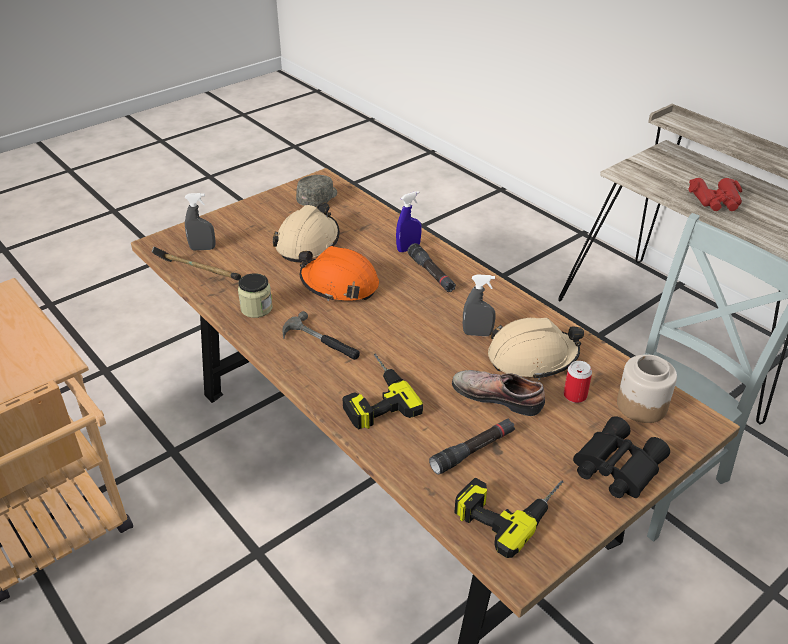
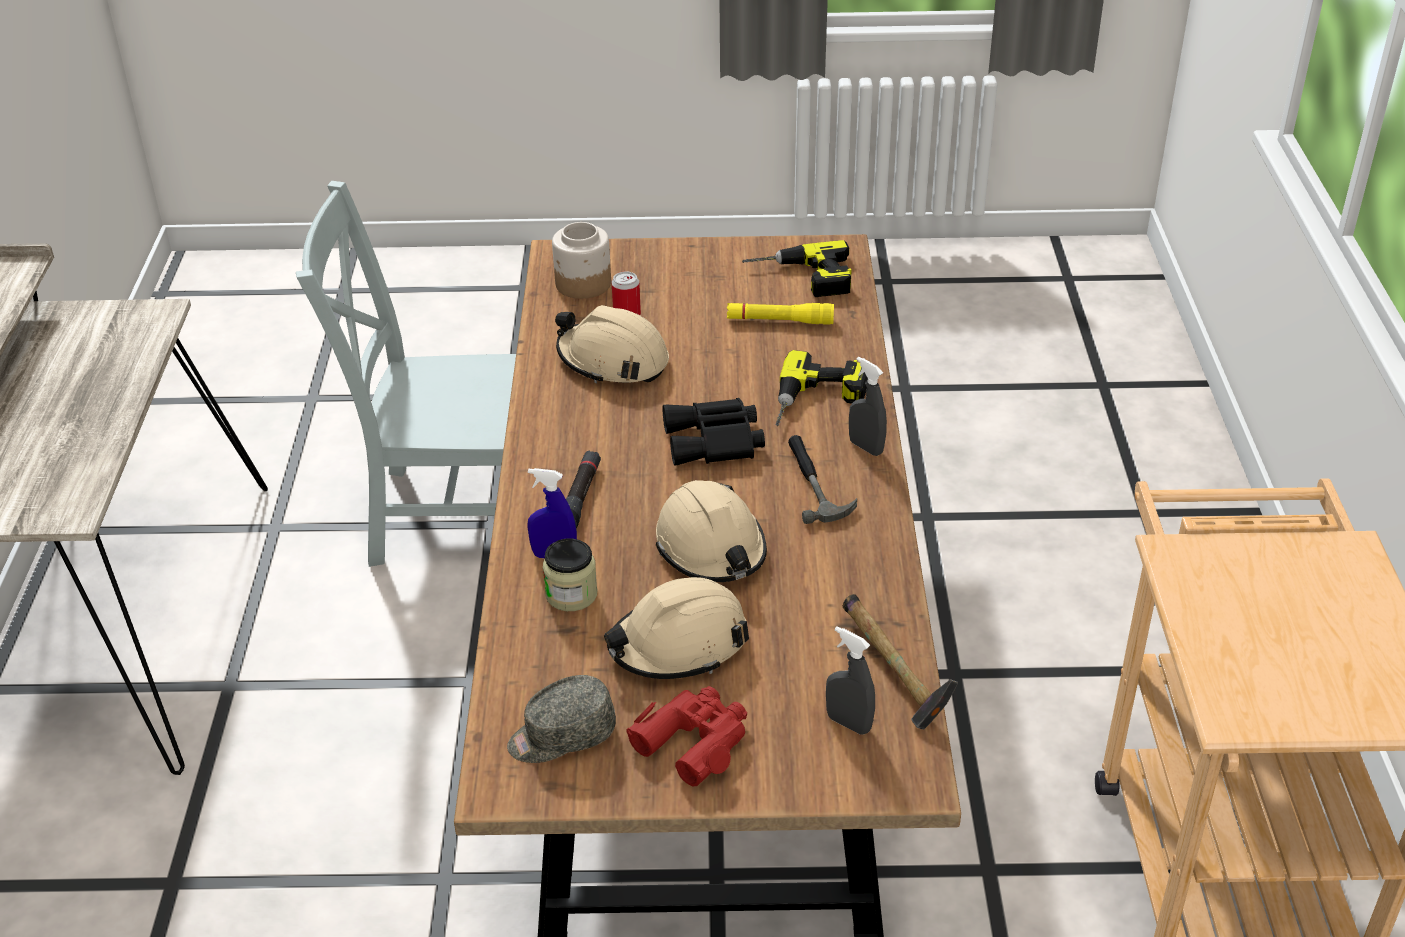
camera: 140 degrees left, 0 degrees up
(256, 308) = (853, 568): jar -> jar (571, 594)
(339, 285) = (711, 548): orange hard hat -> beige hard hat
(473, 451) = (780, 321): black flashlight -> yellow flashlight
(477, 334) = (631, 408): grey spray bottle -> grey spray bottle (866, 447)
(498, 395) = (695, 347): shoe -> none
(615, 466) = (678, 262): black binoculars -> black binoculars (715, 442)
(716, 201) = (80, 406): red binoculars -> red binoculars (694, 740)

